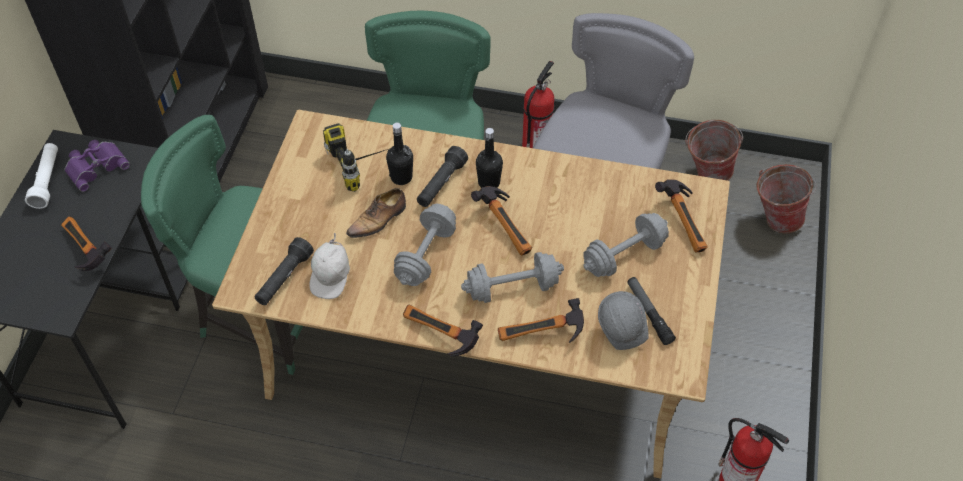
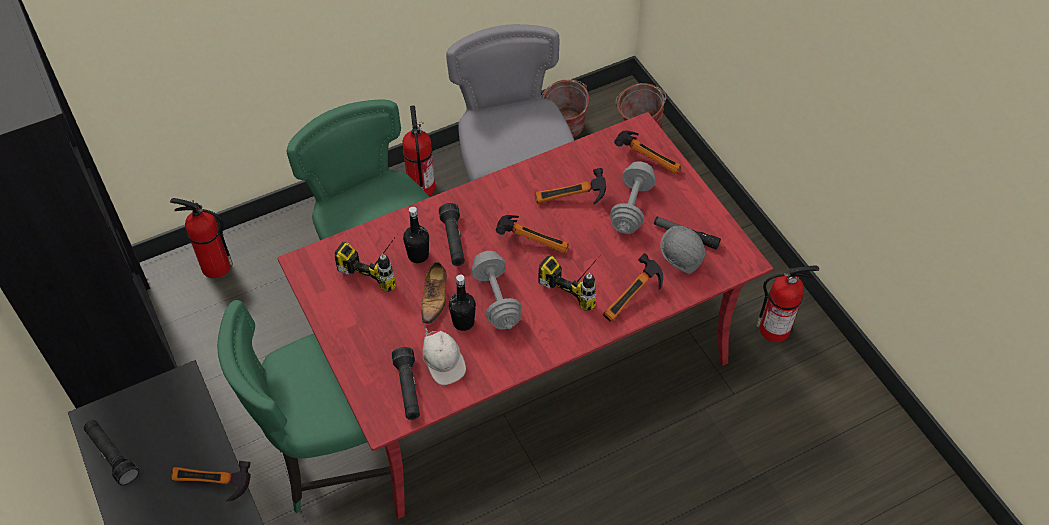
camera: 40 degrees left, 0 degrees up
(47, 181) = (112, 456): white flashlight -> black flashlight
(96, 166) = (144, 414): purple binoculars -> none
(321, 110) = (214, 267): none -> fire extinguisher
(438, 337) = (565, 350): hammer -> hammer (571, 201)
(482, 346) = (524, 361): beige dining table -> red dining table
(489, 182) = (487, 217): black bottle -> black bottle (463, 322)
(512, 288) = (580, 280): grey dumbbell -> power drill

